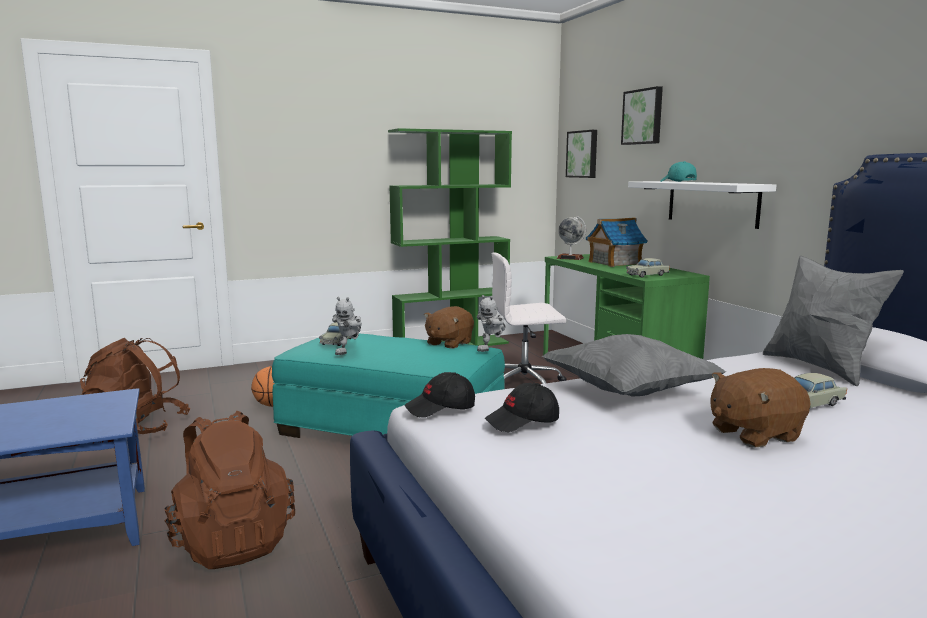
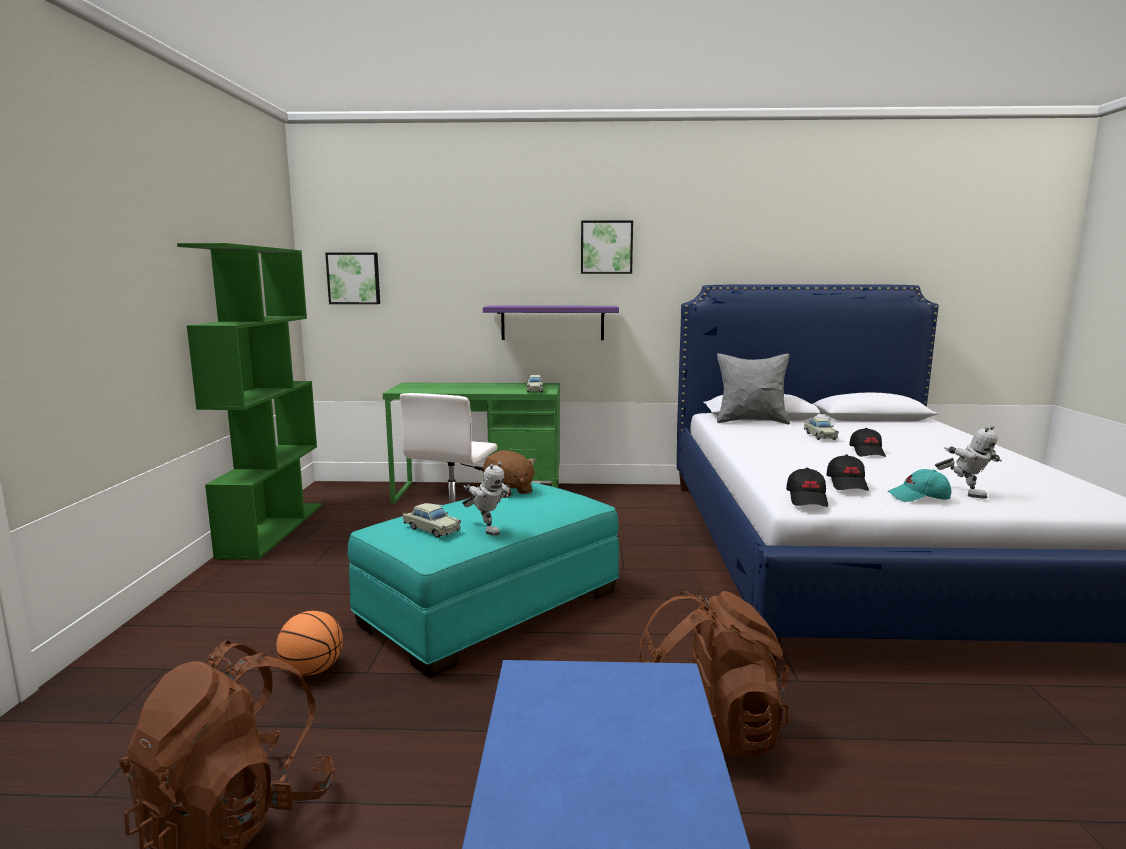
camera: 65 degrees left, 0 degrees up
(492, 349) = (549, 482): toy robot -> toy robot (965, 493)
(570, 258) = (411, 390): globe -> none
(614, 263) = (464, 387): toy house -> none
(628, 392) = (784, 457): grey pillow -> none
(643, 117) = (453, 244): picture -> picture (606, 247)
(677, 182) = (535, 306): turquoise cap -> turquoise cap (919, 497)
(712, 203) = (552, 322): white shelf -> purple shelf
(753, 434) = (867, 452): brown plush toy -> black cap

